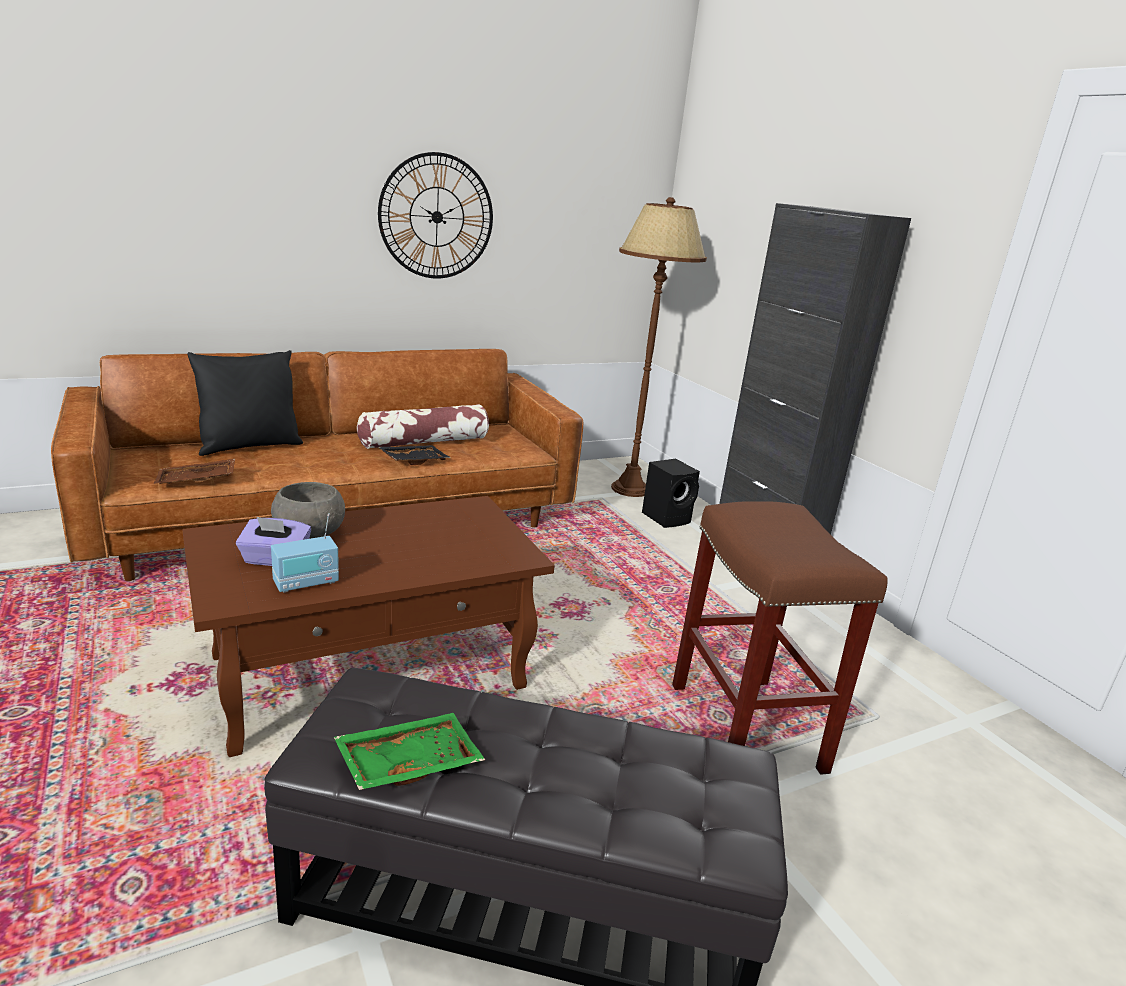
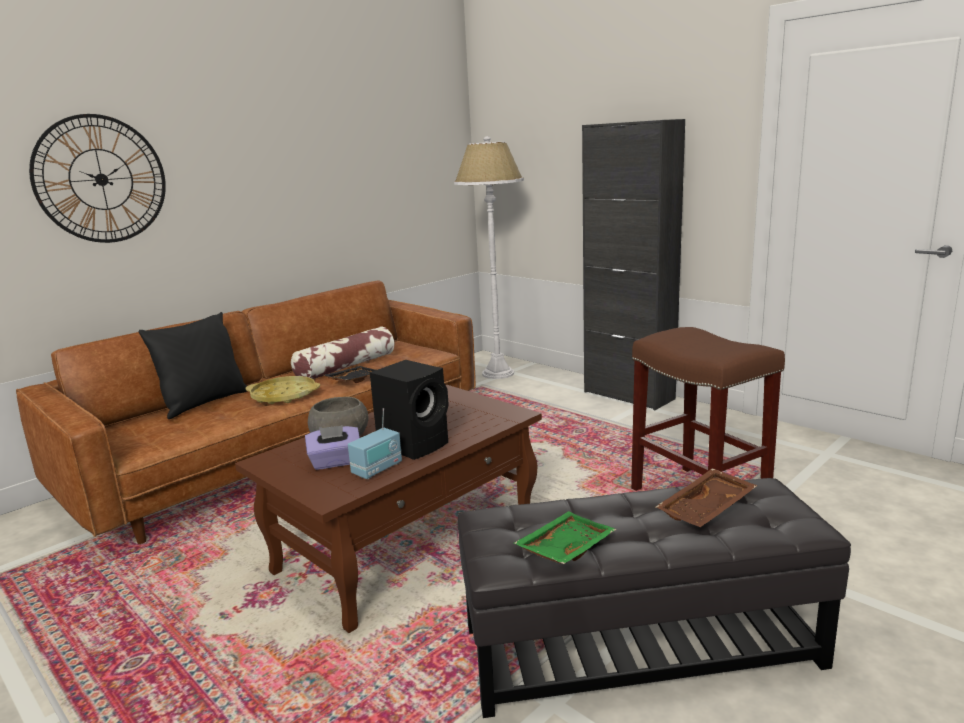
camera: 15 degrees left, 5 degrees down
(196, 481) = (189, 436): brown tray -> brown tray (707, 509)
(329, 459) = (284, 395): none -> yellow tray
(437, 217) = (304, 181): wall clock -> wall clock (101, 179)
(630, 489) = (497, 373): brown floor lamp -> white floor lamp
(667, 518) = (541, 385): black speaker -> black speaker (415, 444)

